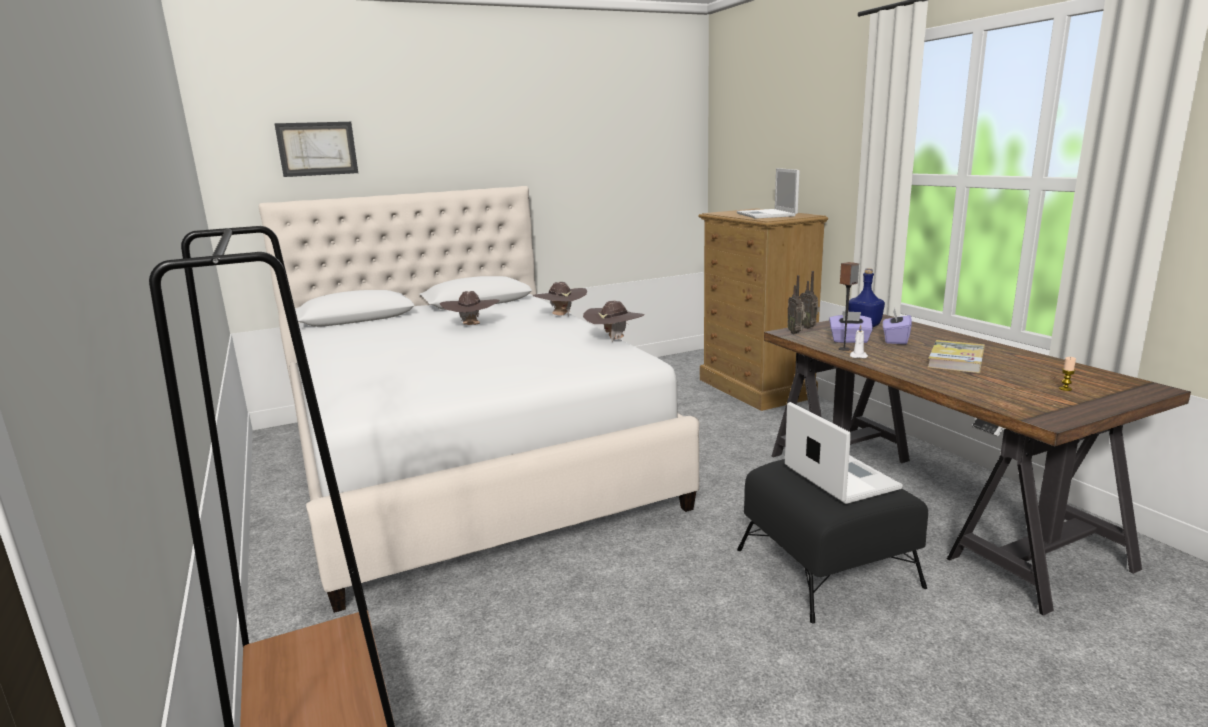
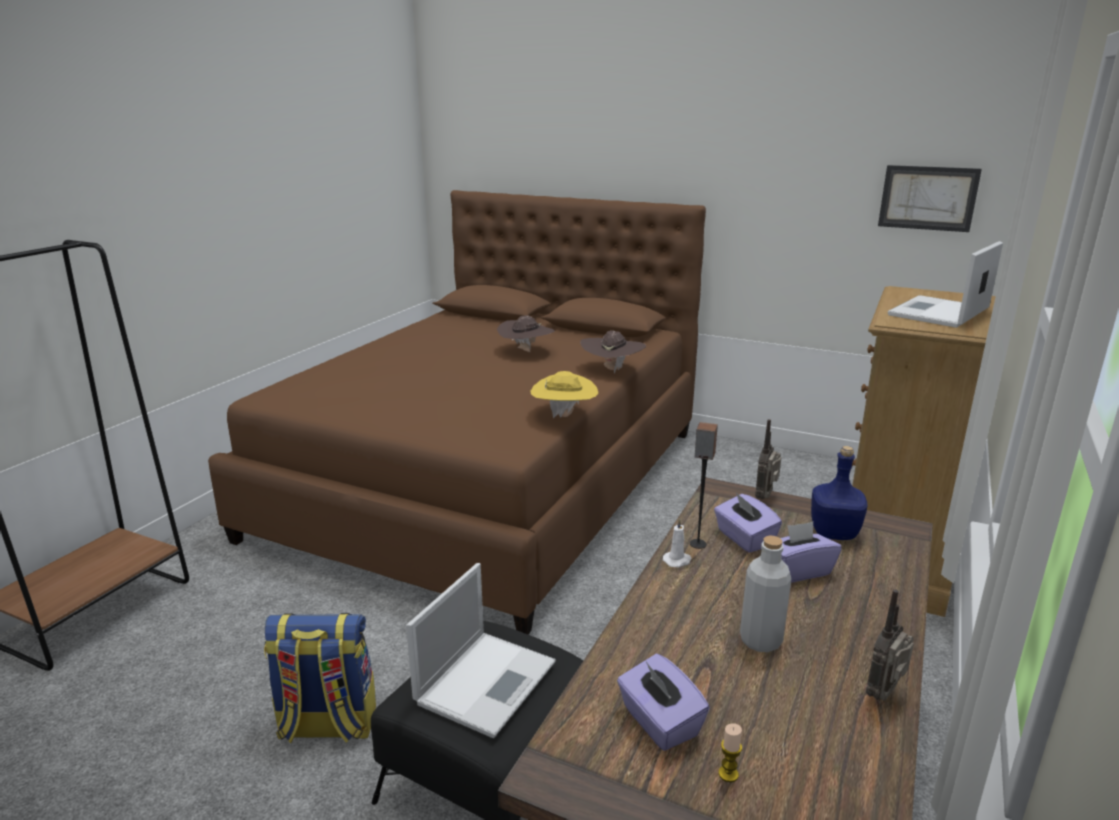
camera: 50 degrees right, 5 degrees up
(317, 149) = (509, 143): picture -> picture (928, 198)
(468, 460) = (489, 482): white bed -> brown bed
(614, 339) = (564, 416): brown hat -> yellow hat
(704, 622) = (327, 725): none -> backpack
(795, 332) = (728, 496): radio -> radio (885, 695)
(956, 360) = (760, 640): book -> grey bottle
(1015, 391) = (659, 722): none -> purple tissue box

